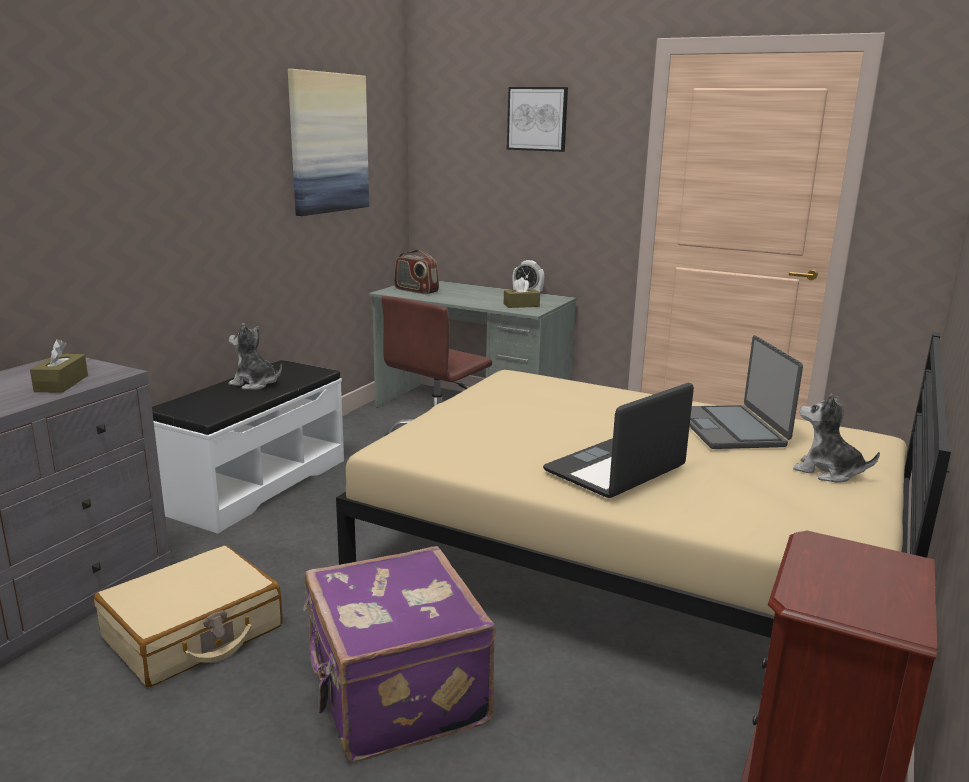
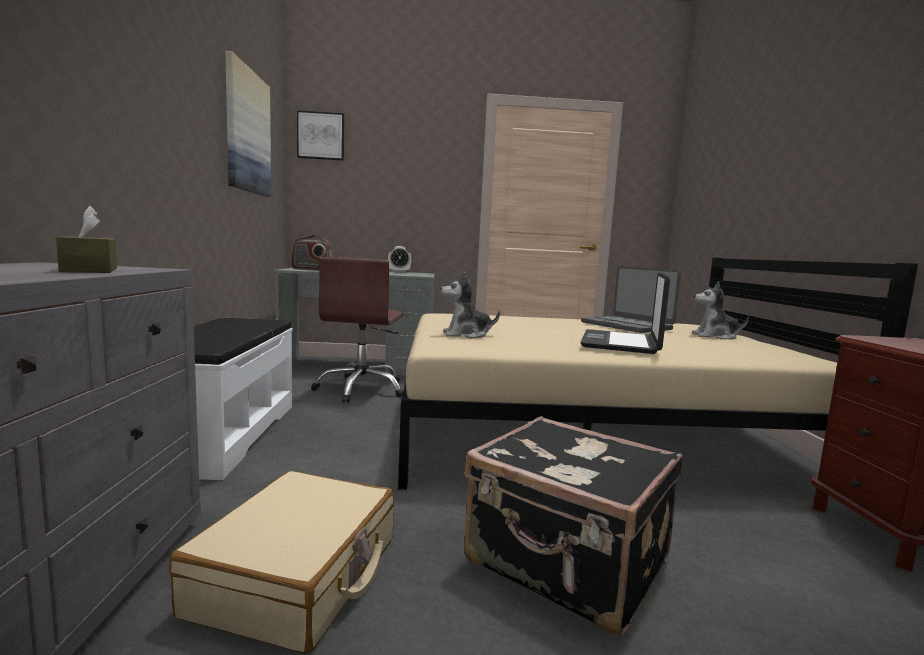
camera: 30 degrees left, 10 degrees down
(255, 384) = (222, 329): plush toy -> plush toy (466, 335)
(394, 694) = (567, 564): purple suitcase -> black suitcase
(521, 305) = (408, 274): brown tissue box -> none
(537, 119) = (400, 143): picture -> picture (321, 136)

